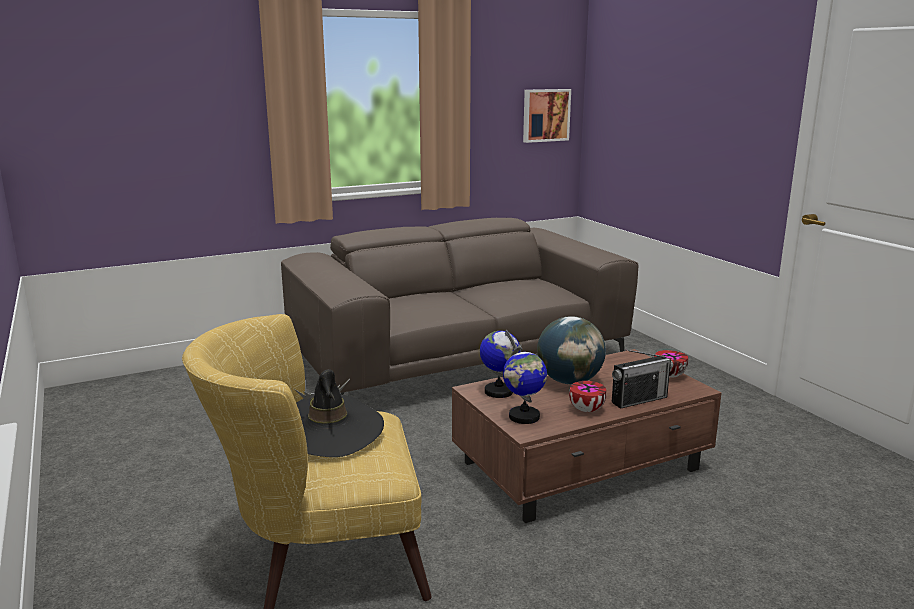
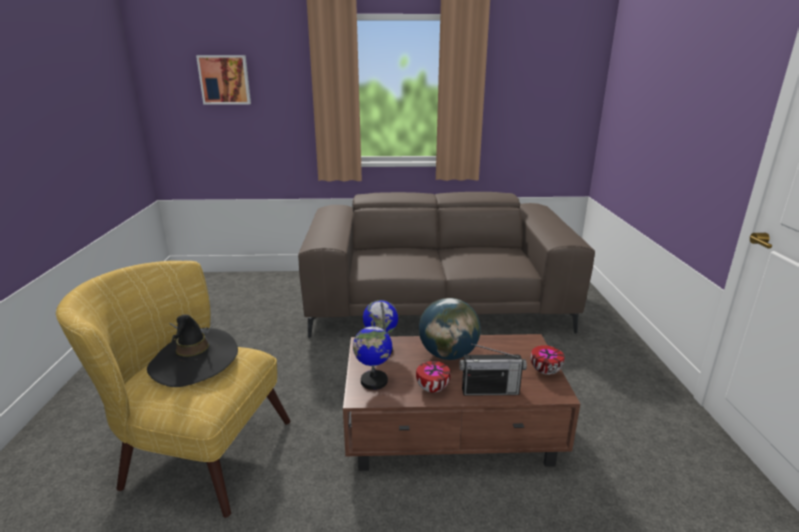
camera: 25 degrees right, 5 degrees up
(545, 115) = (562, 106): picture -> picture (225, 79)

